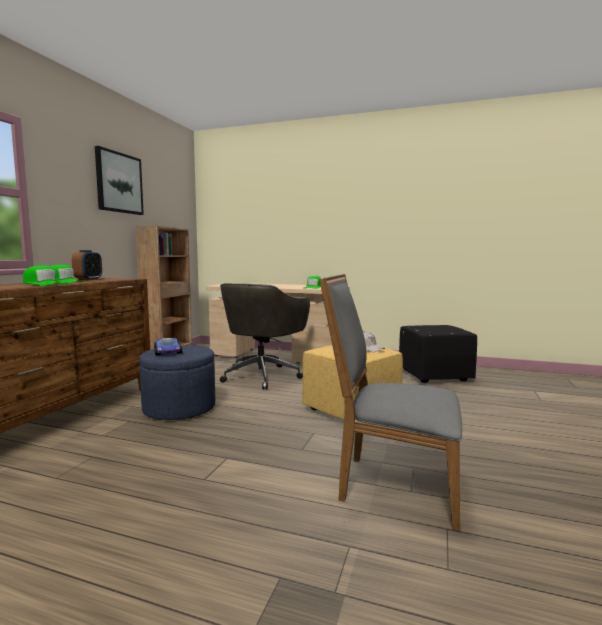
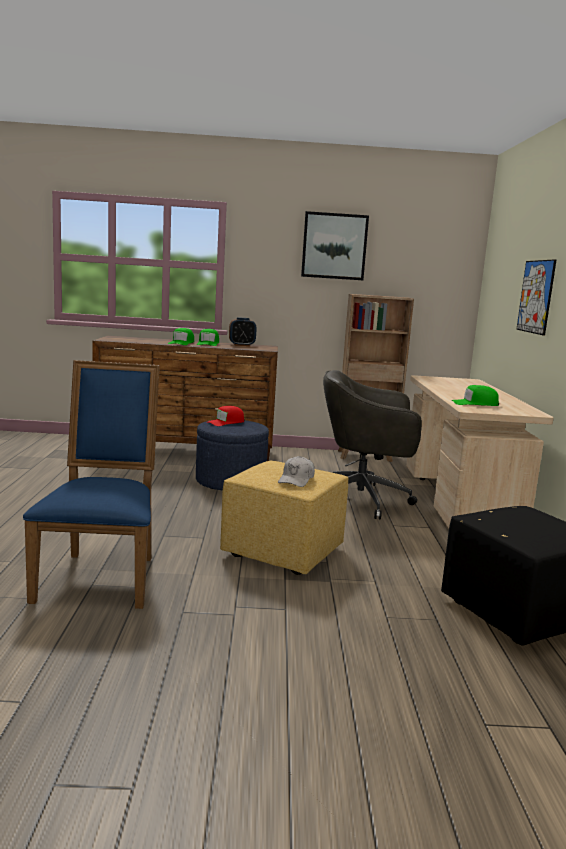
camera: 70 degrees right, 5 degrees up
(167, 351) = (226, 422): toy car -> red cap
(292, 223) = (536, 296): none -> picture
(391, 485) = (102, 575): grey chair -> blue chair

